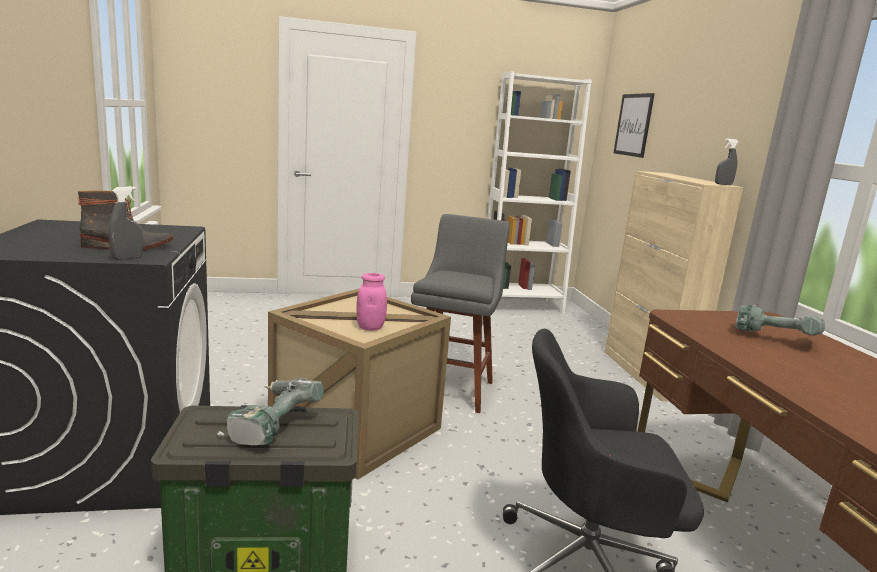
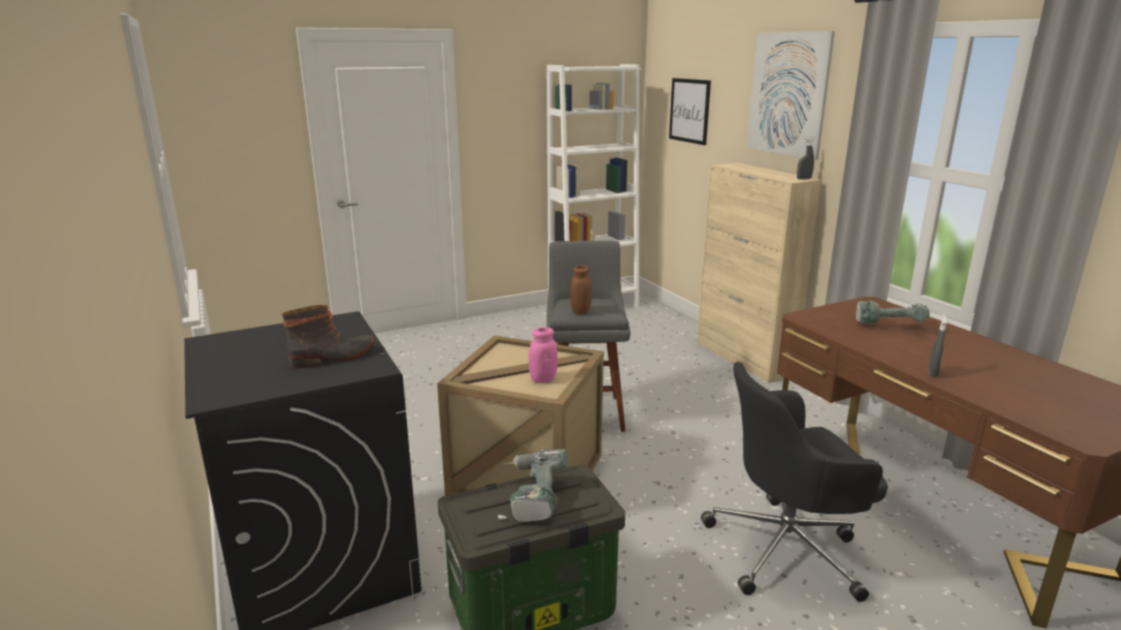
camera: 15 degrees left, 5 degrees up
(127, 258) = (356, 372): grey spray bottle -> grey spray bottle (933, 373)
(448, 279) = (580, 311): none -> brown jar
(721, 99) = (788, 94): none -> picture

